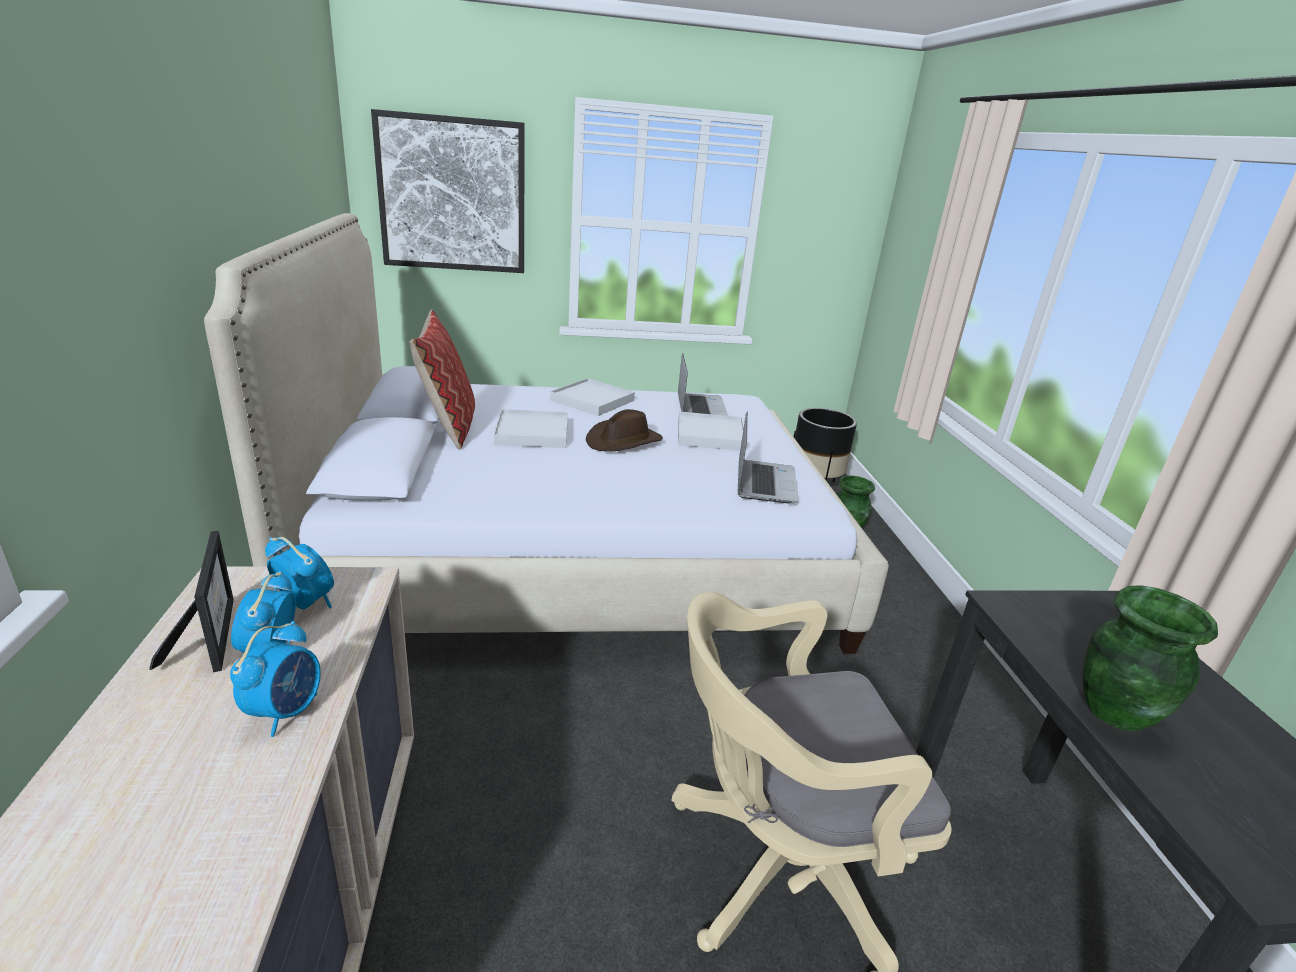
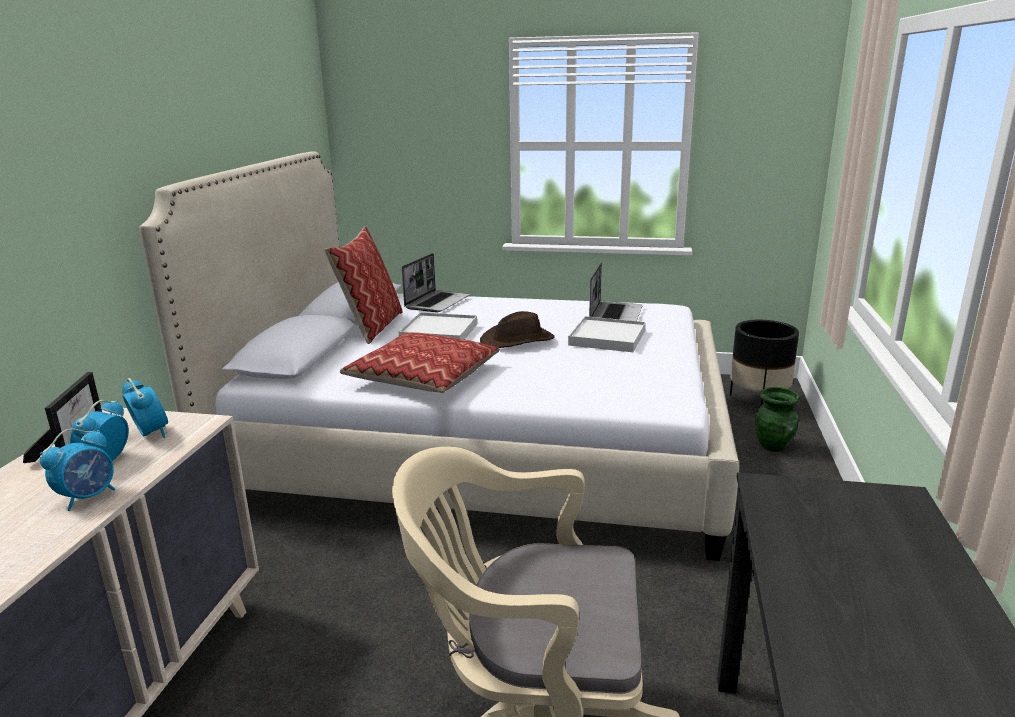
camera: 20 degrees right, 5 degrees down
(452, 195) = (409, 132): picture -> none
(550, 489) = (423, 376): none -> pillow
(592, 400) = (513, 307): white tray -> none
(764, 482) = (629, 379): laptop -> laptop (437, 302)
(1114, 711) = (806, 587): green vase -> none

